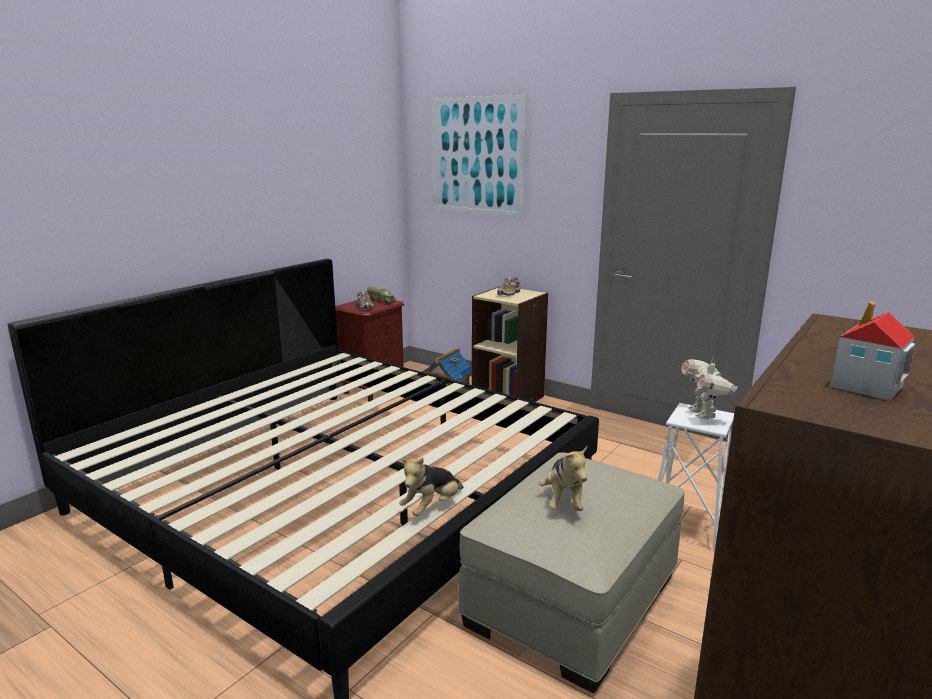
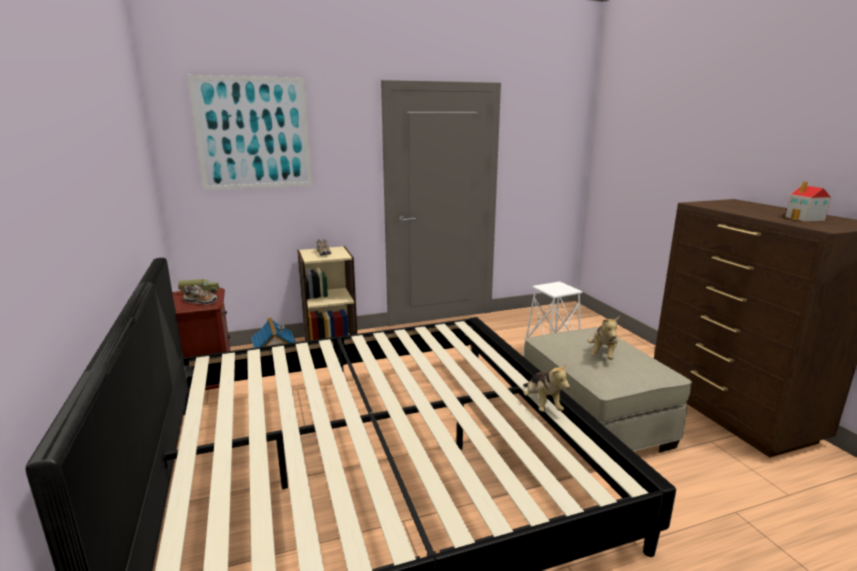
camera: 55 degrees left, 0 degrees up
(563, 501) = (603, 355): plush toy -> plush toy turned 75 degrees clockwise
(703, 414) = (553, 286): toy robot -> none

